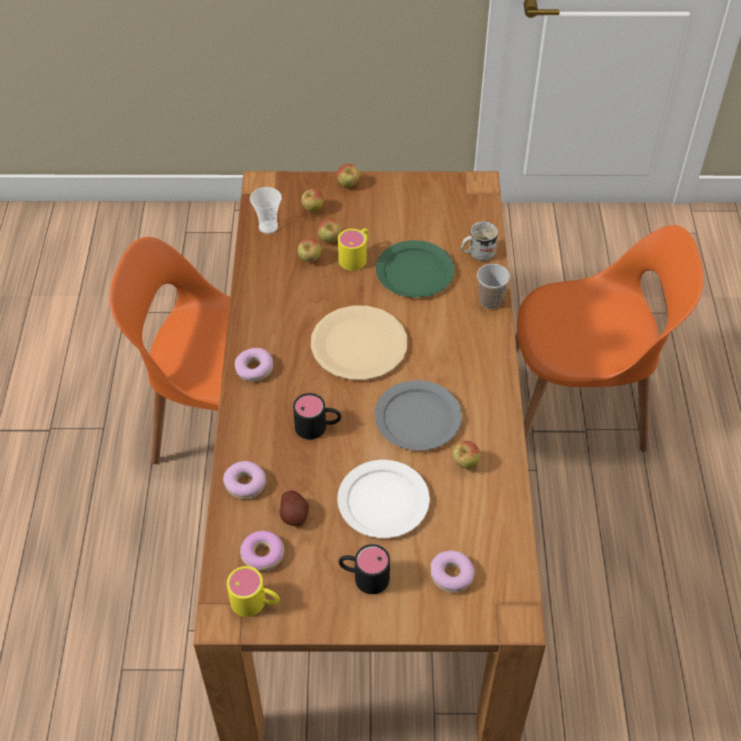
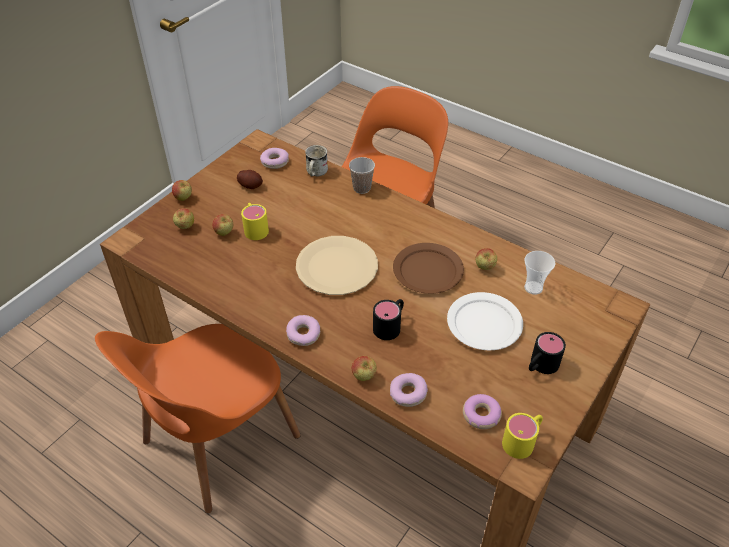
camera: 55 degrees left, 5 degrees down
(268, 227) = (173, 258): cup -> cup (533, 288)
(294, 515) = (459, 378): potato -> potato (250, 185)
(309, 259) = (231, 252): apple -> apple (364, 376)
(414, 271) = (300, 208): green plate -> none
(418, 417) = (427, 270): grey plate -> brown plate
(451, 575) = (569, 320): donut -> donut (275, 162)

